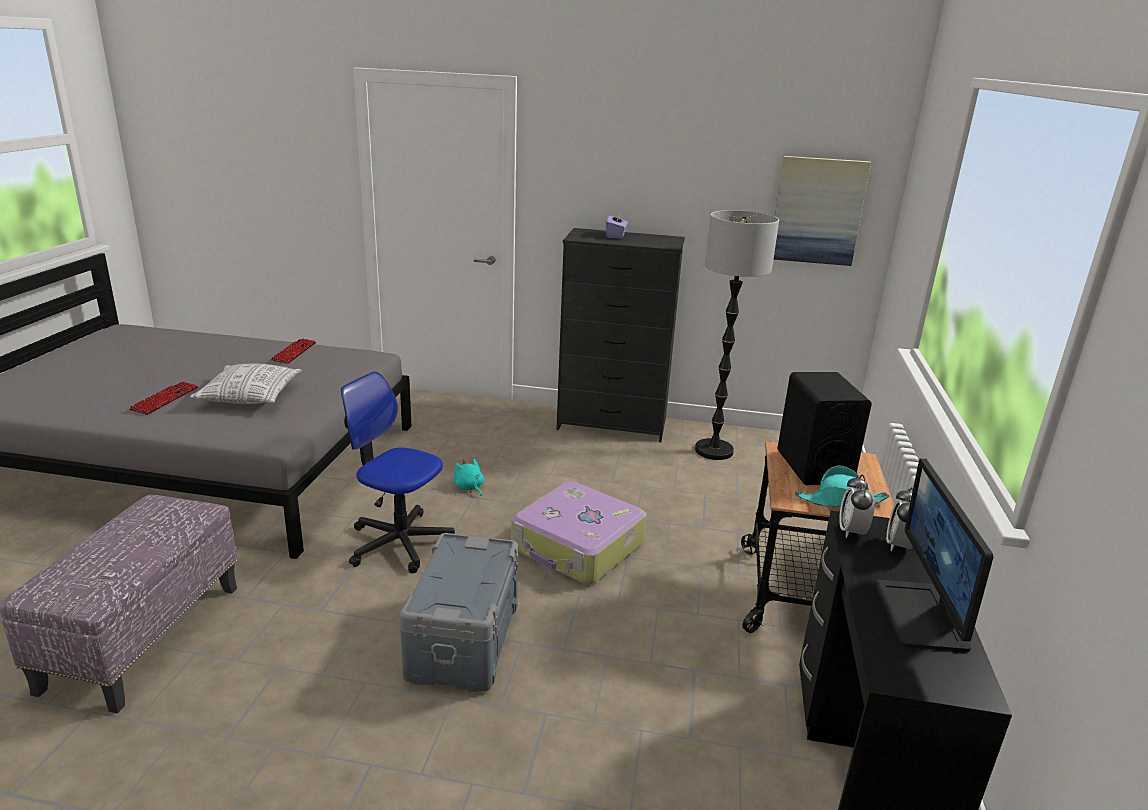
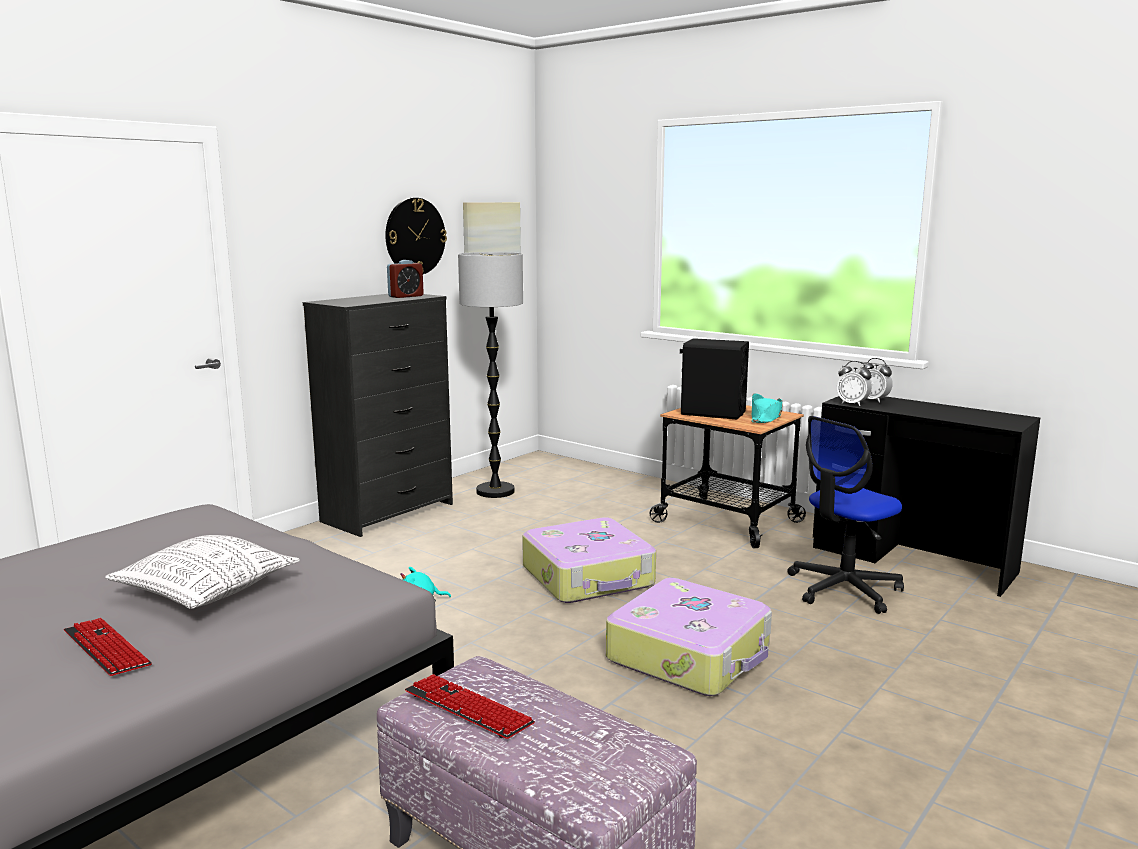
camera: 60 degrees left, 10 degrees down
(294, 352) = (86, 550): keyboard -> keyboard (468, 708)
(399, 543) = (490, 658): office chair -> office chair (843, 589)
(465, 639) = (690, 654): grey storage box -> suitcase
(616, 236) = (363, 299): purple tissue box -> none
(653, 241) = (406, 296): none -> alarm clock
(710, 185) = (415, 236): none -> wall clock
(922, 616) = (951, 411): monitor -> none

